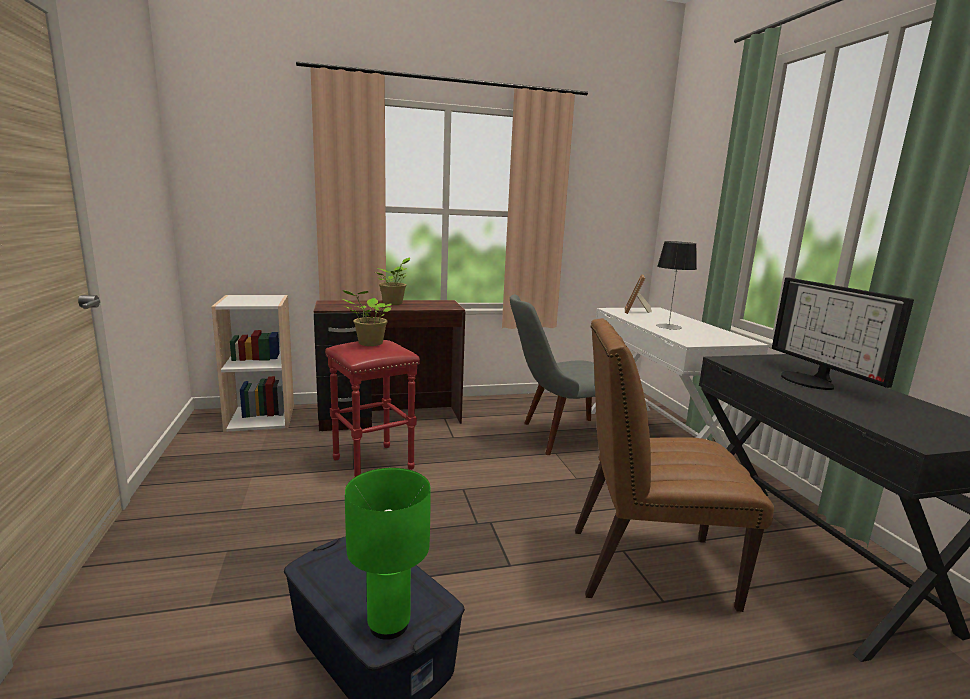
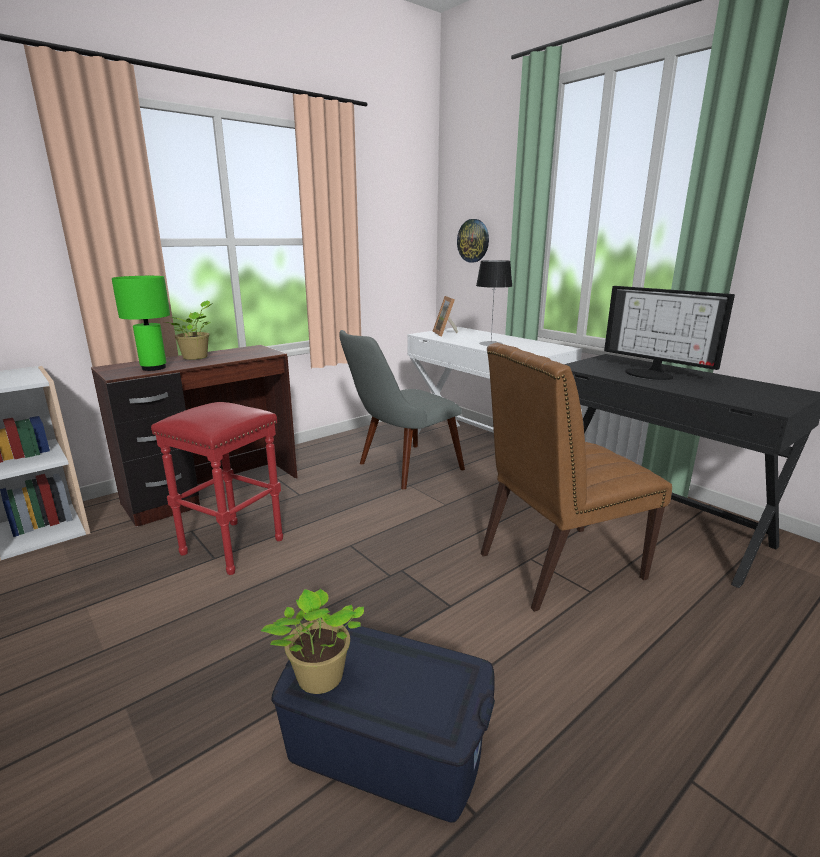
camera: 25 degrees left, 5 degrees up
(369, 343) = (211, 409): potted plant -> potted plant (318, 680)
(387, 625) = (439, 712): green table lamp -> green table lamp (153, 368)
(688, 222) = (473, 241): none -> wall clock

